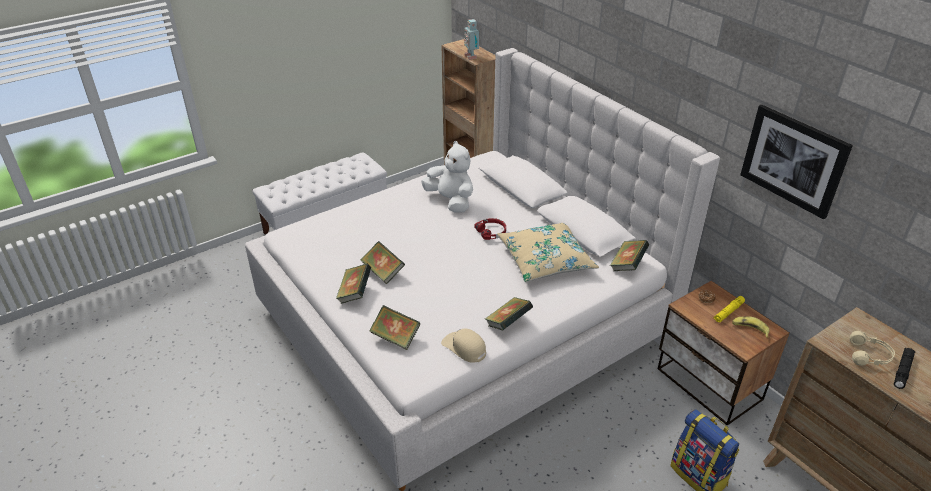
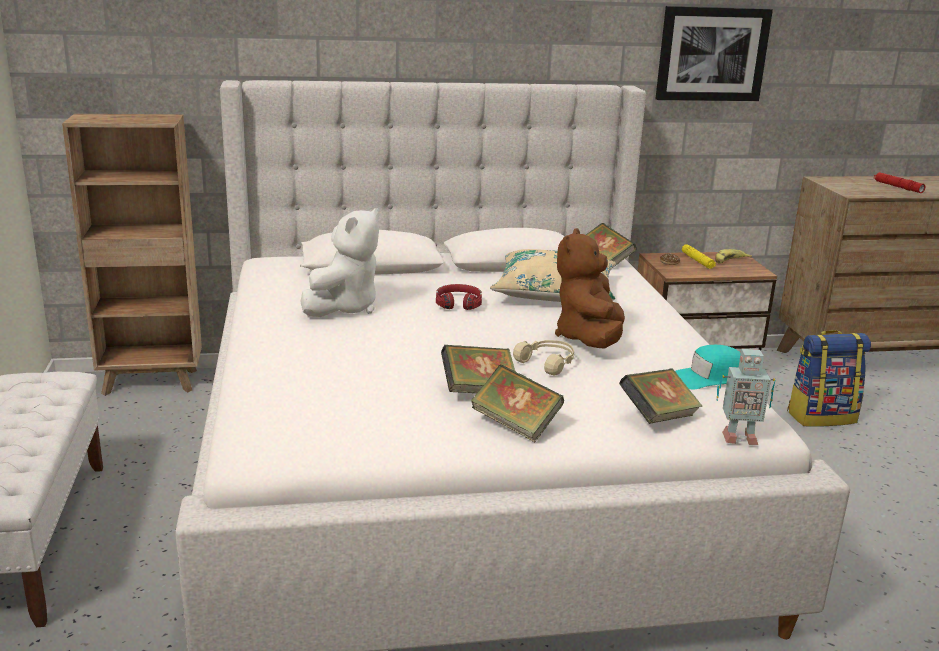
camera: 65 degrees left, 15 degrees down
(451, 201) = (344, 307): white plush toy -> white plush toy turned 135 degrees clockwise
(464, 348) = (709, 377): beige cap -> turquoise cap
(471, 56) = (145, 120): toy robot -> toy robot (738, 437)
(481, 290) = (589, 339): none -> brown plush toy
(508, 323) = (672, 341): book -> none
(869, 355) = (875, 189): beige headphones -> beige headphones (548, 363)
(902, 371) = (898, 187): black flashlight -> red flashlight

